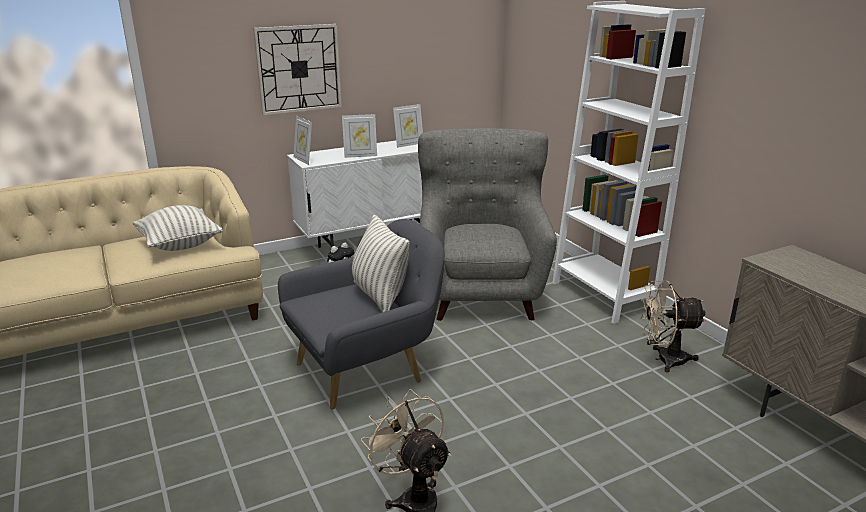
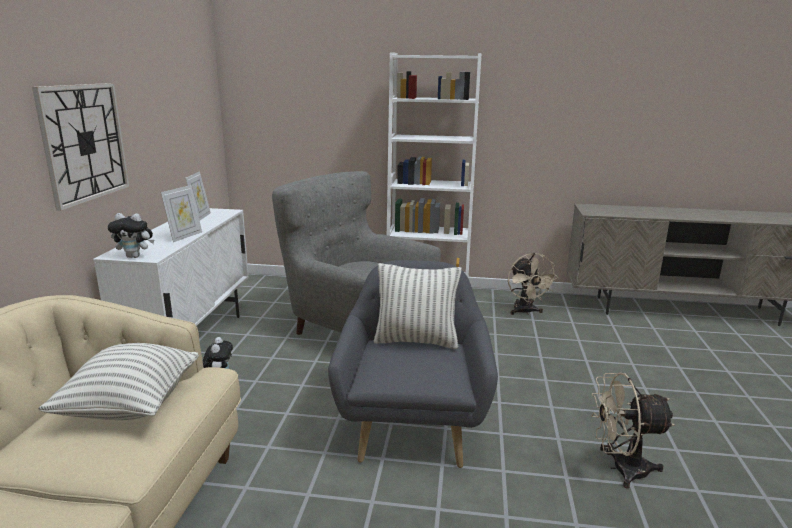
camera: 55 degrees left, 5 degrees down
(304, 160) = (135, 256): picture frame -> plush toy
(664, 359) = (525, 312): beige fan -> beige fan turned 45 degrees counterclockwise

